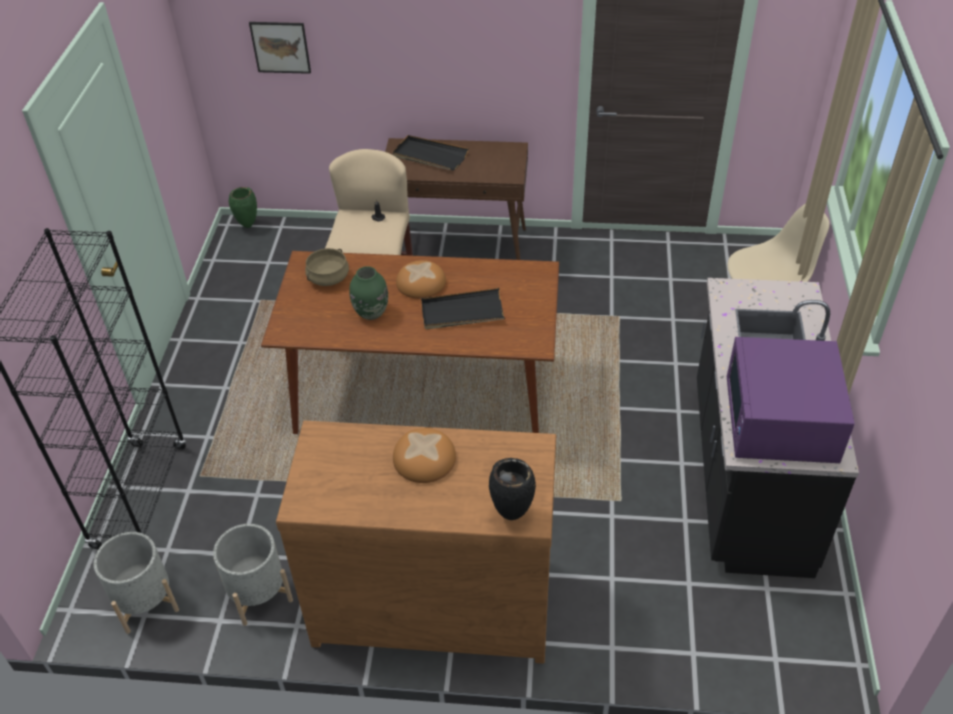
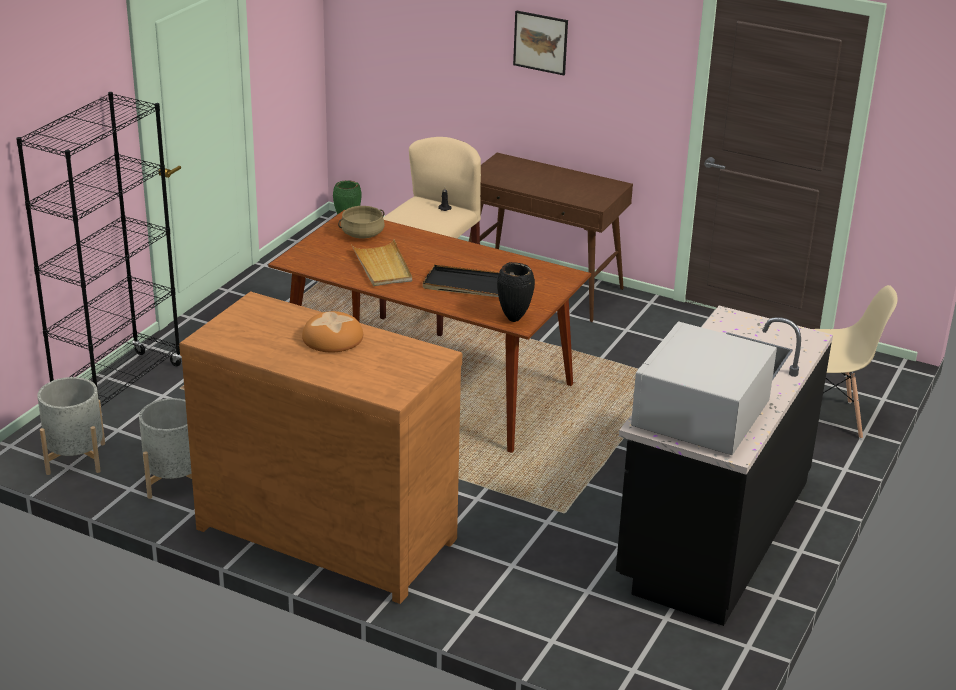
camera: 20 degrees right, 15 degrees down
(280, 47) = (412, 38): picture -> picture (540, 42)
(371, 313) = (382, 266): green vase -> beige tray
(421, 283) = (445, 257): bread -> none
(430, 156) = (526, 173): black tray -> none
(512, 515) = (379, 389): black vase -> black vase (515, 319)
(780, 421) = (700, 415): purple microwave -> white microwave

